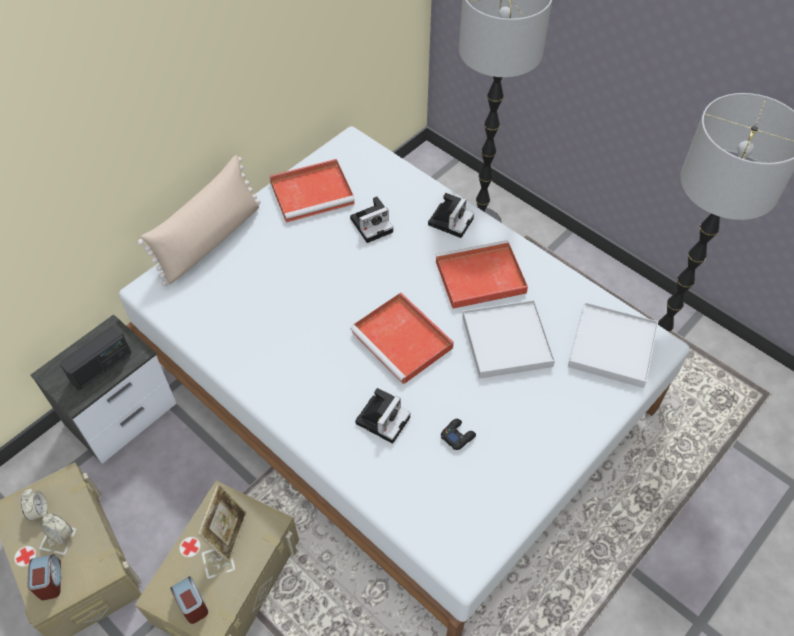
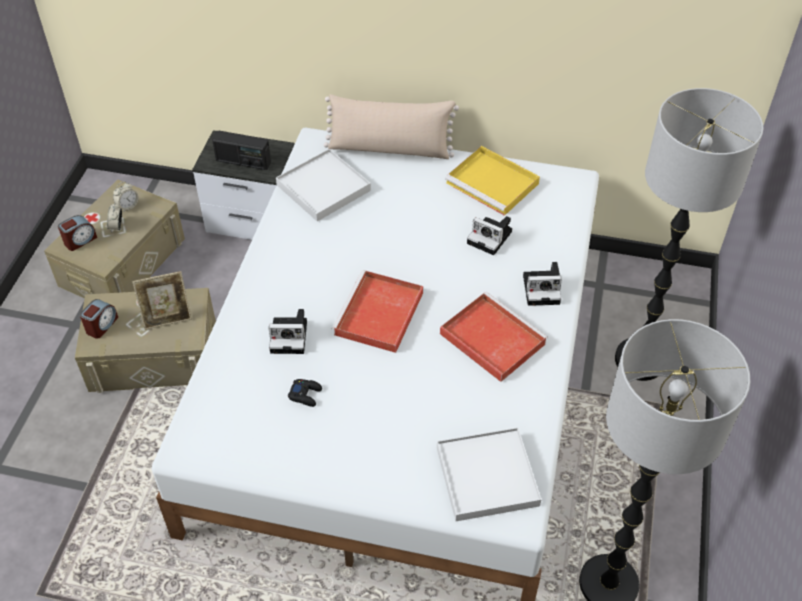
camera: 60 degrees right, 5 degrees down
(313, 192) = (494, 184): red tray -> yellow tray
(506, 341) = (431, 389): white tray -> white tray (323, 188)

